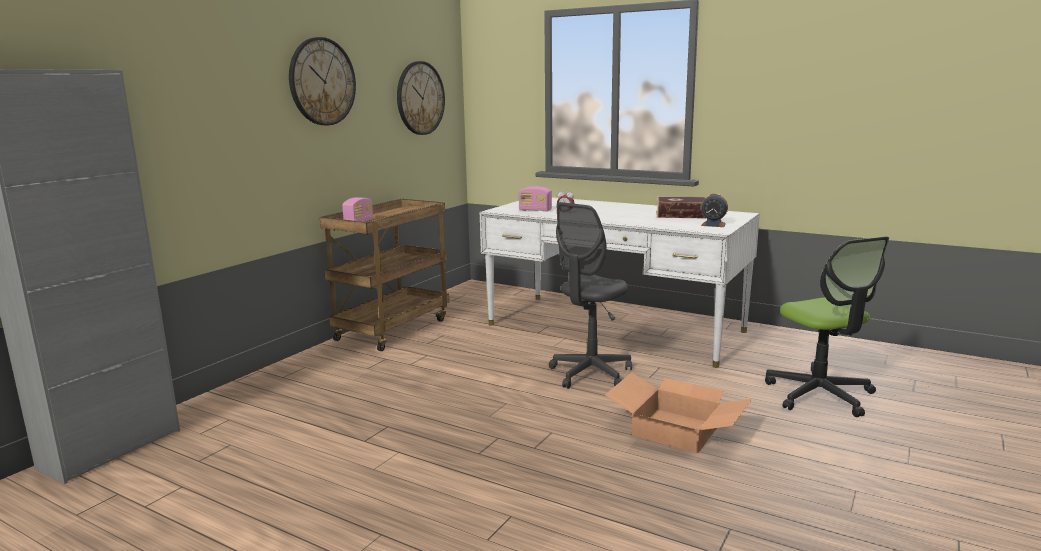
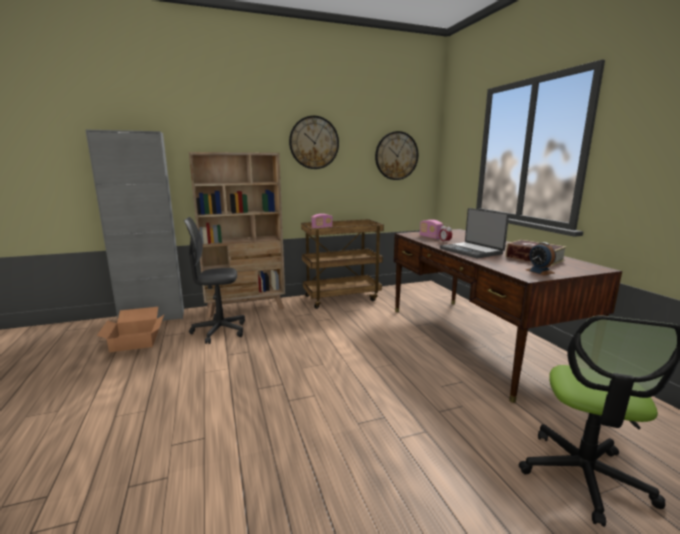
camera: 40 degrees right, 0 degrees up
(266, 382) = (246, 308): none -> beige bookcase
(590, 374) = (403, 366): grey office chair -> grey office chair (219, 331)
(614, 328) = (475, 339): white desk -> brown desk
(615, 217) = (471, 251): none -> laptop
(677, 430) = (395, 437): cardboard box -> cardboard box (136, 341)

